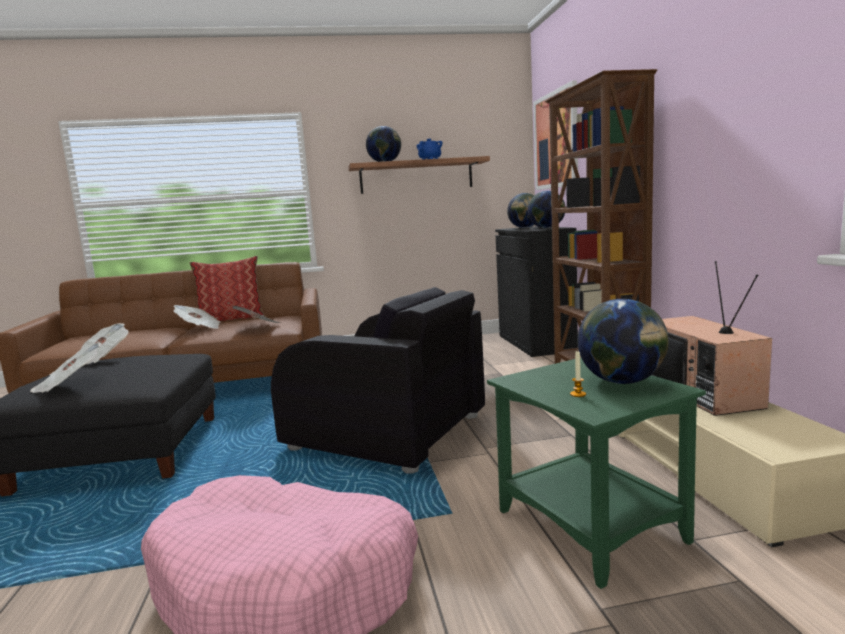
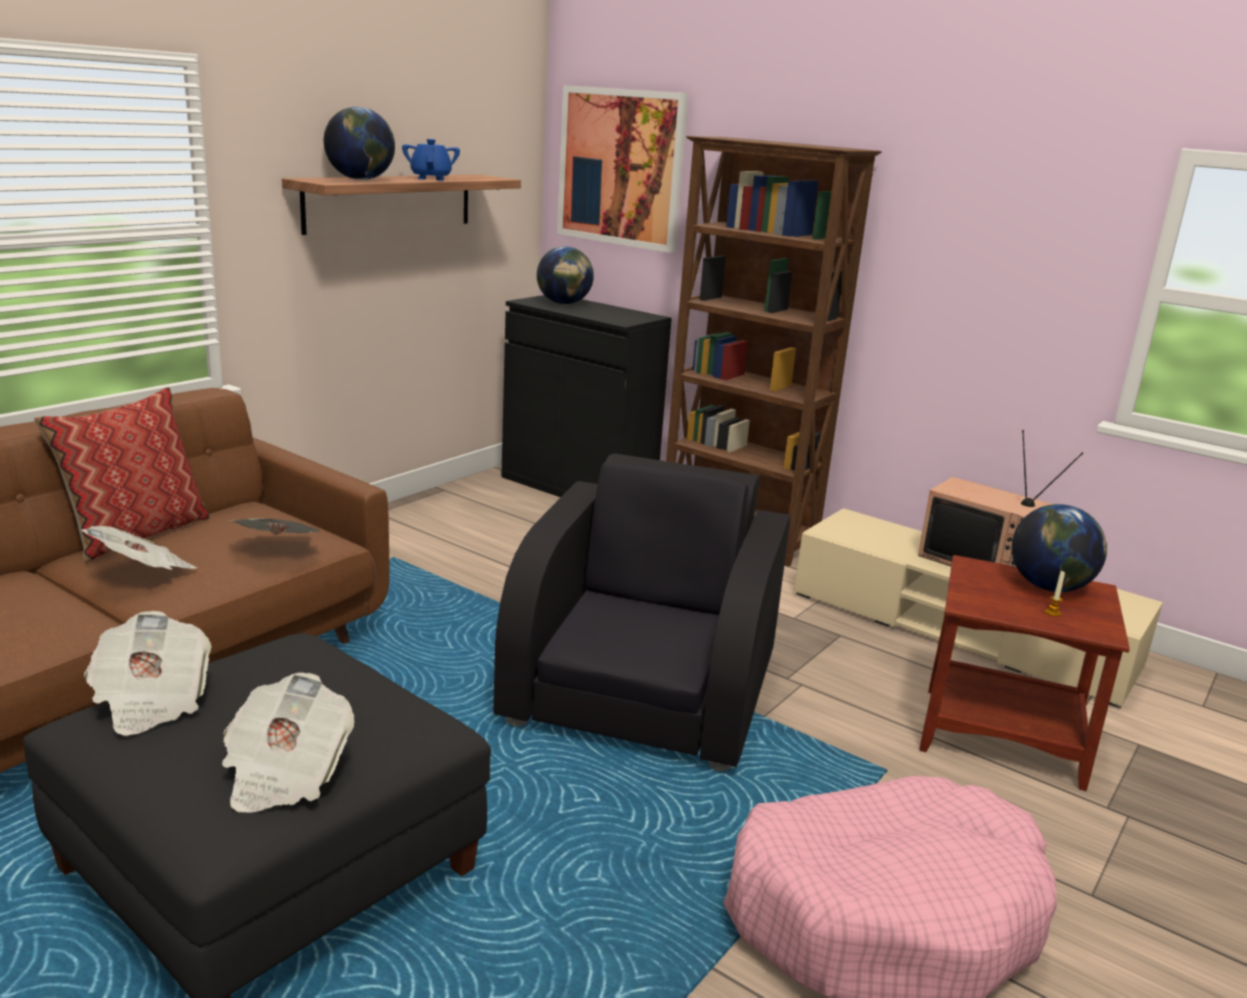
camera: 45 degrees left, 10 degrees up
(388, 432) = (643, 690): black armchair -> black armchair turned 60 degrees counterclockwise
(547, 228) = (619, 312): globe -> none
(592, 525) = (1002, 735): green side table -> brown side table

